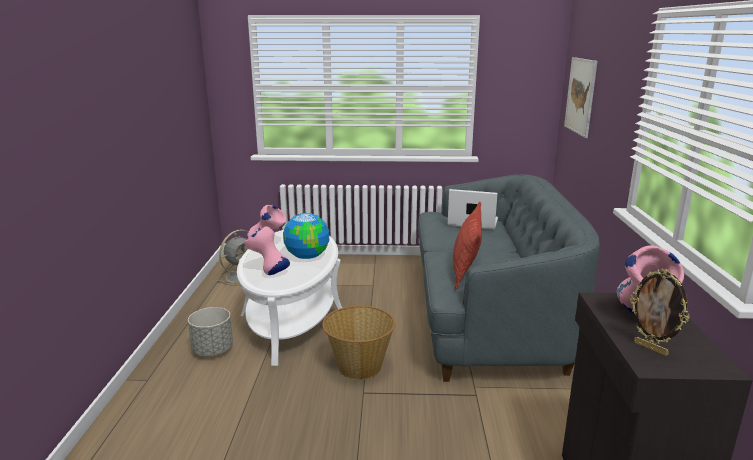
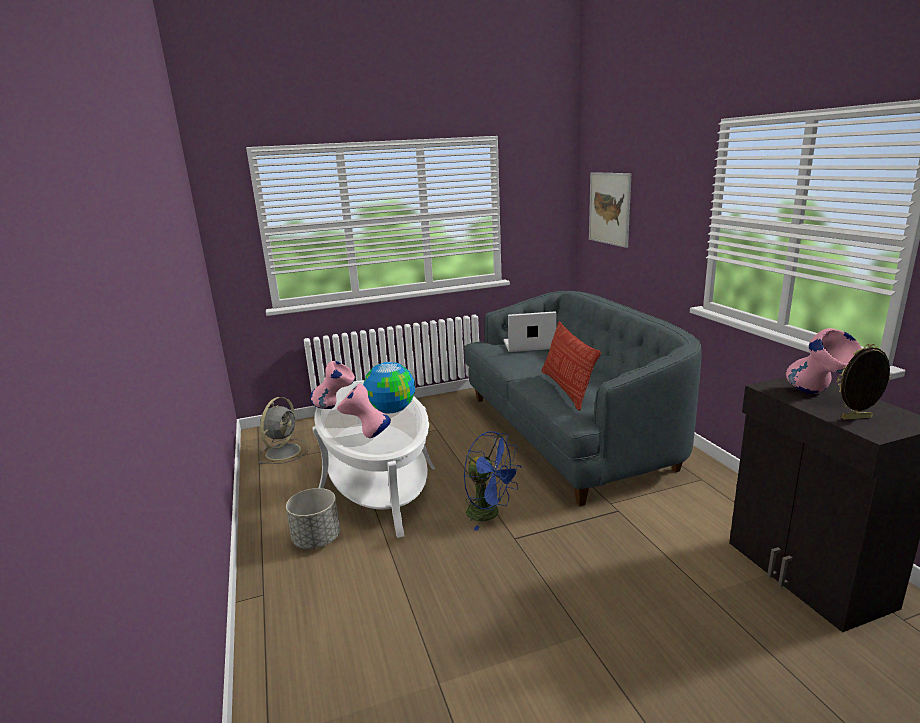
camera: 20 degrees left, 0 degrees up
(359, 366) = (489, 514): basket -> blue fan
(651, 348) = (857, 419): picture frame -> picture frame turned 150 degrees clockwise

